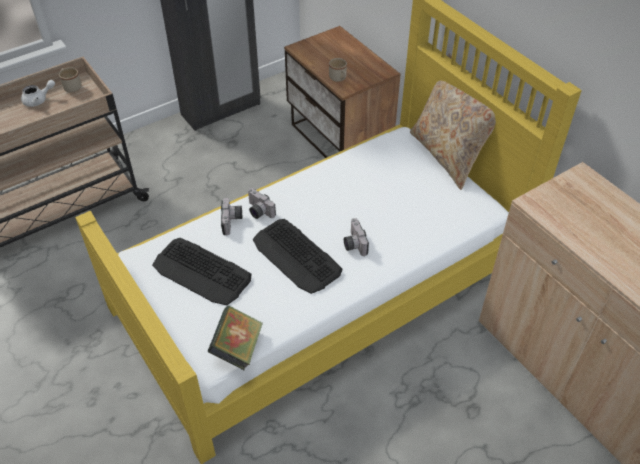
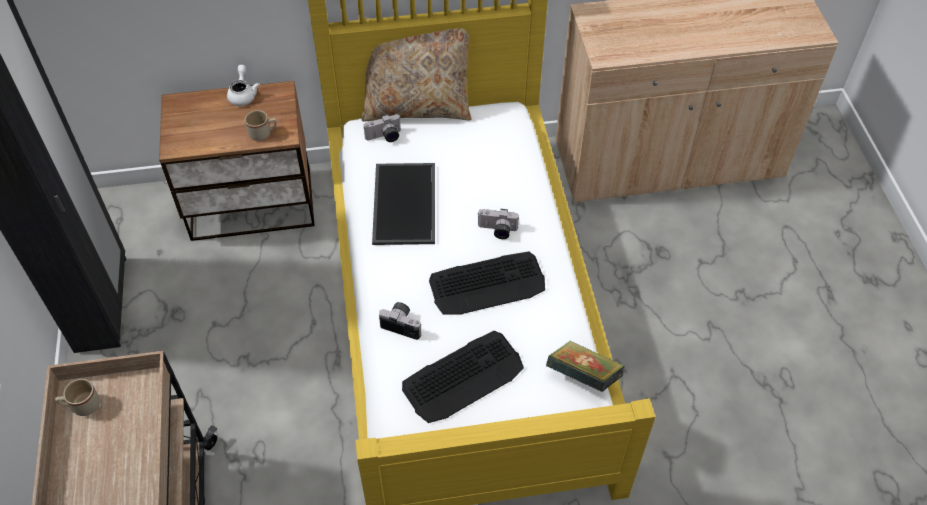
camera: 65 degrees left, 5 degrees up
(39, 100) = (83, 454): white teapot -> white teapot (243, 94)
(258, 211) = (401, 295): camera -> camera (384, 137)
(344, 181) = (402, 203): none -> tray

